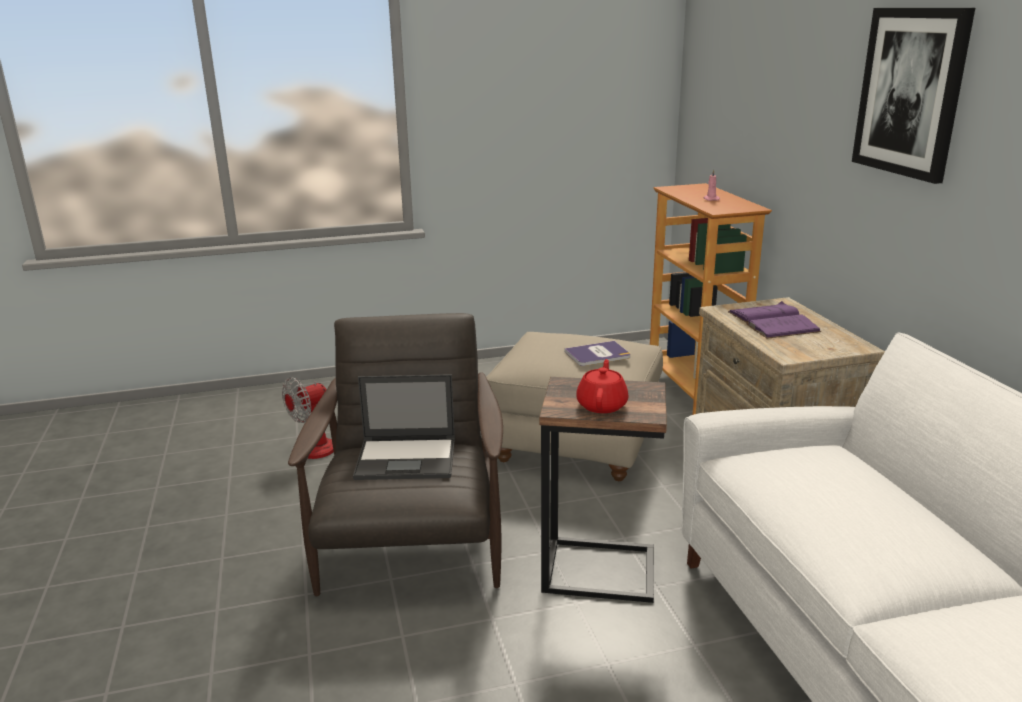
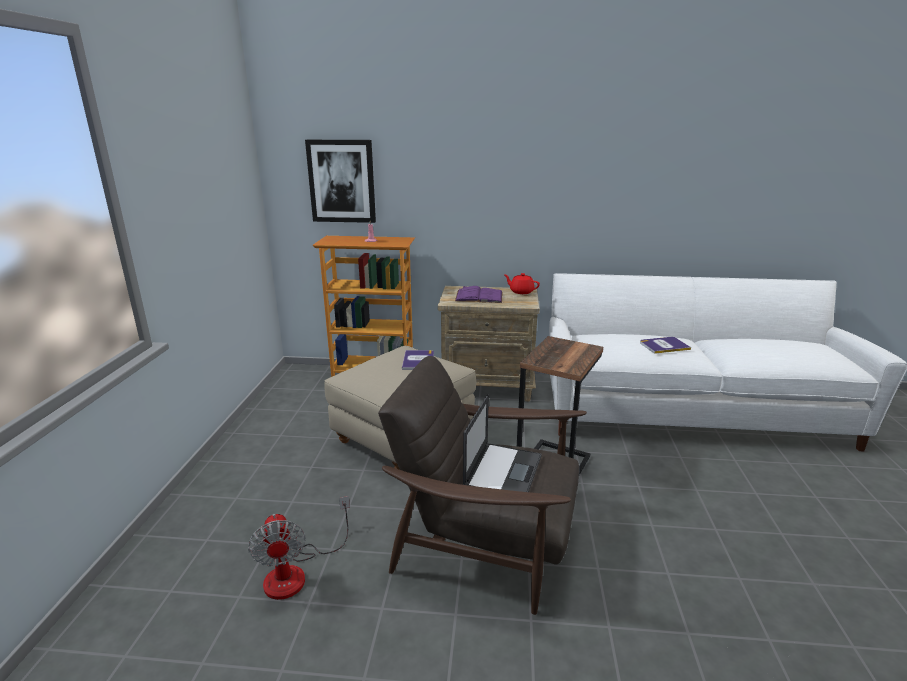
camera: 70 degrees left, 0 degrees up
(602, 405) = (572, 356): red teapot -> red teapot (521, 291)
(858, 521) = (664, 346): none -> book
(910, 92) = (524, 151): picture -> picture (342, 181)

